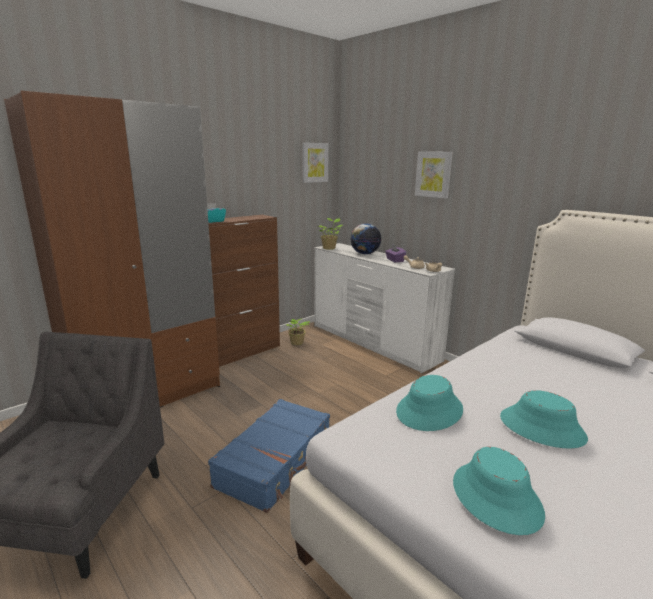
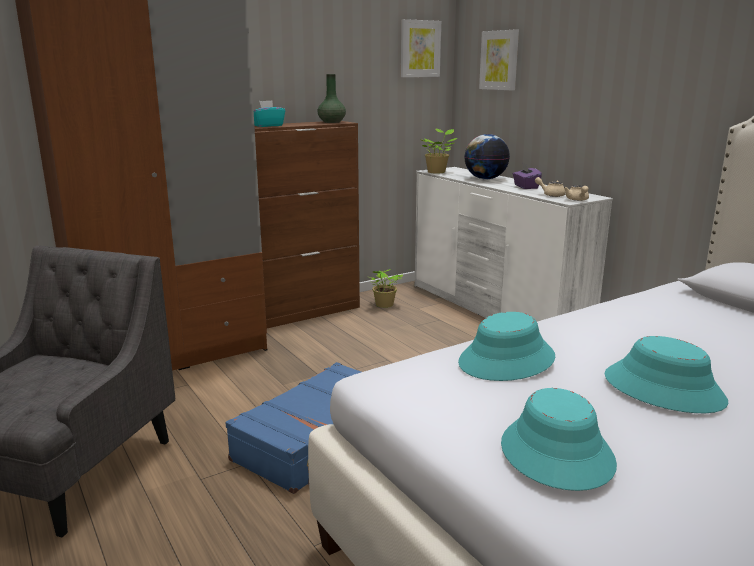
camera: 10 degrees right, 0 degrees up
(258, 216) = (332, 122): none -> green vase
(433, 174) = (585, 58): picture -> picture (499, 60)

